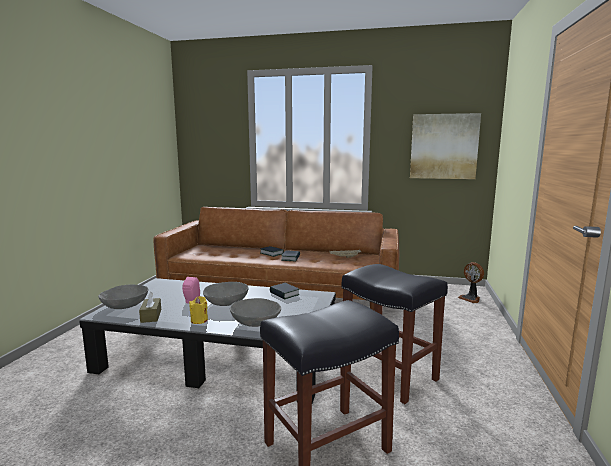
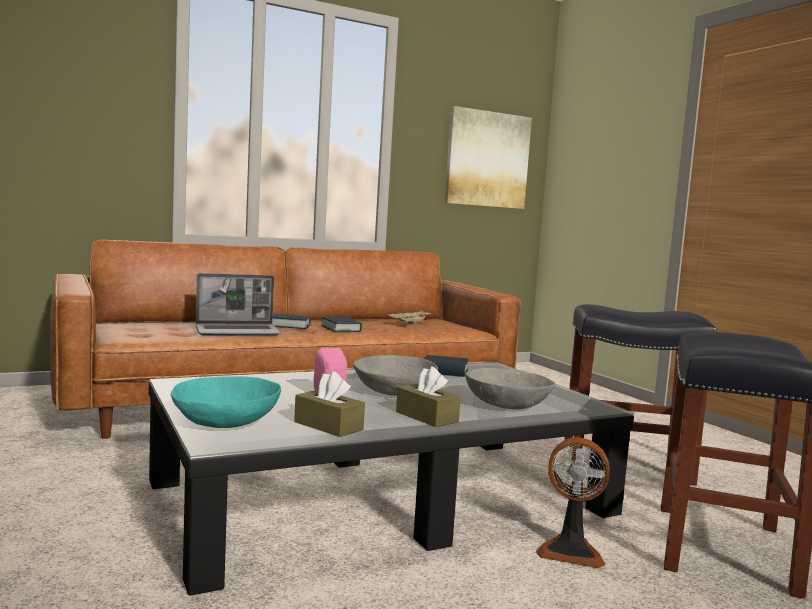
camera: 40 degrees left, 5 degrees down
(125, 305) = (226, 421): grey bowl -> turquoise bowl
(199, 320) = (426, 417): yellow candle -> brown tissue box
(237, 255) = (238, 331): none -> laptop
(470, 298) = (542, 375): fan -> fan (571, 551)

